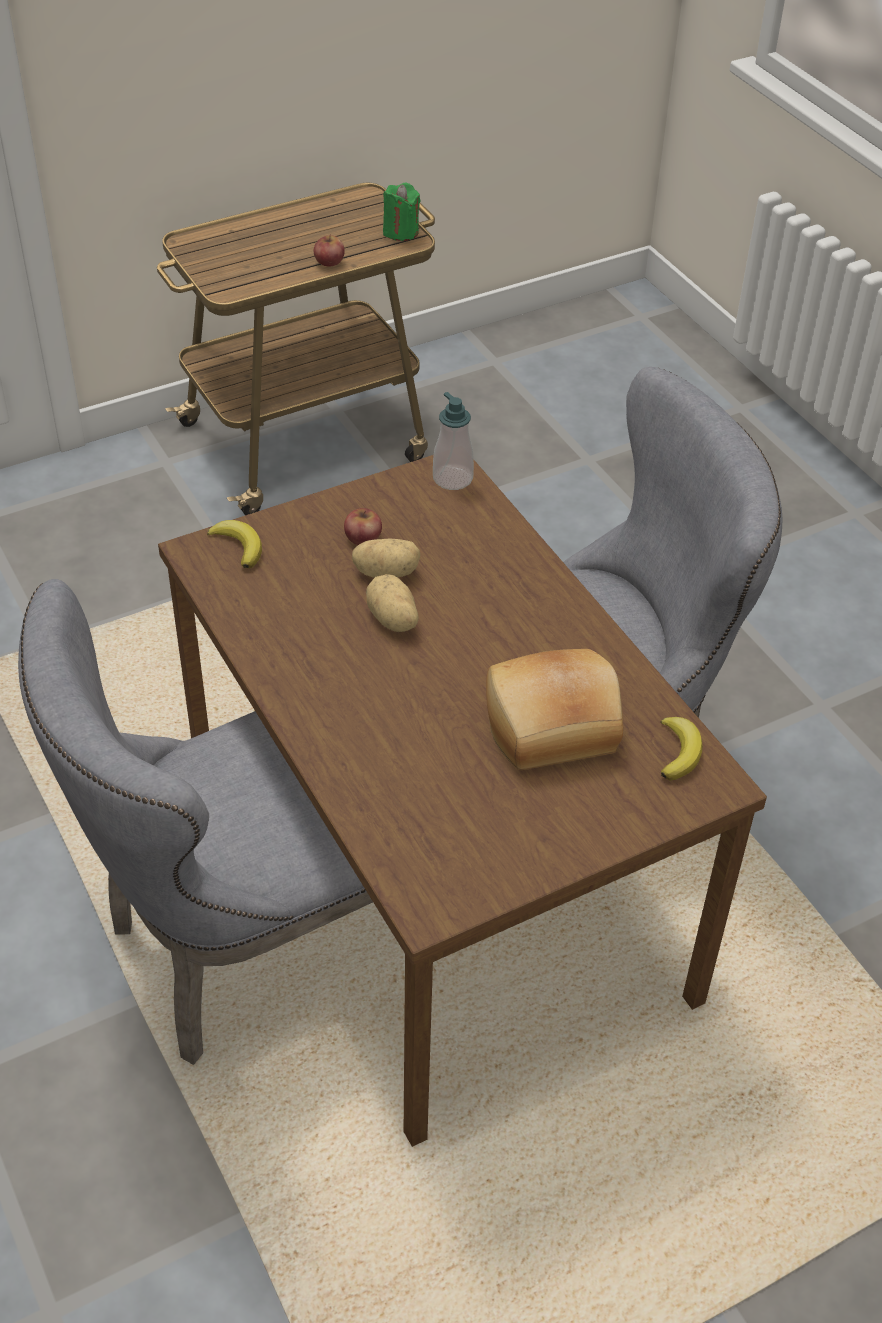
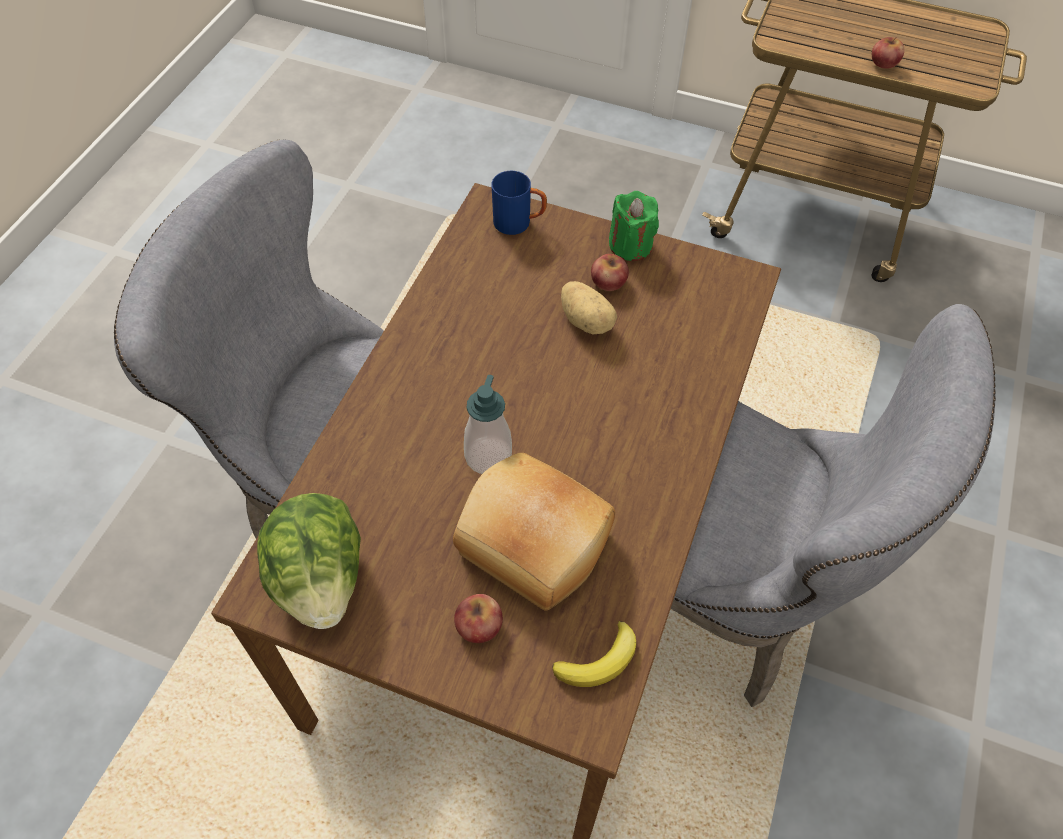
camera: 50 degrees right, 10 degrees up
(239, 546) = (519, 223): banana -> blue mug
(392, 620) = (541, 359): potato -> none
(400, 232) = (975, 73): green candle -> green candle (630, 245)
(452, 478) = (736, 288): soap dispenser -> soap dispenser (488, 456)
(454, 867) = (320, 580): none -> lettuce
(588, 798) = (479, 625): none -> apple

